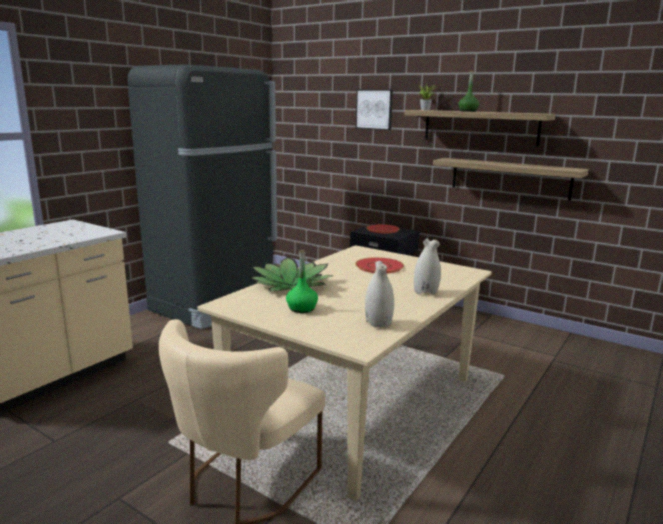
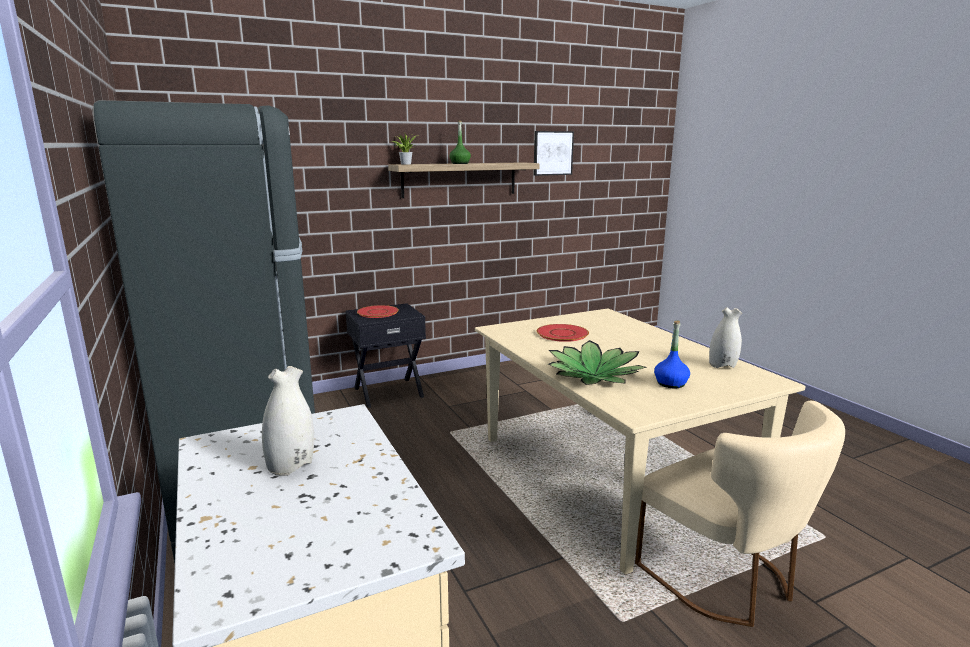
camera: 60 degrees left, 0 degrees up
(301, 309) = (670, 383): green bottle -> blue bottle
(374, 109) = (328, 166): picture -> picture (552, 153)
(426, 292) = (650, 336): white vase -> white vase (291, 465)
(510, 178) = (492, 227): shelf -> none

